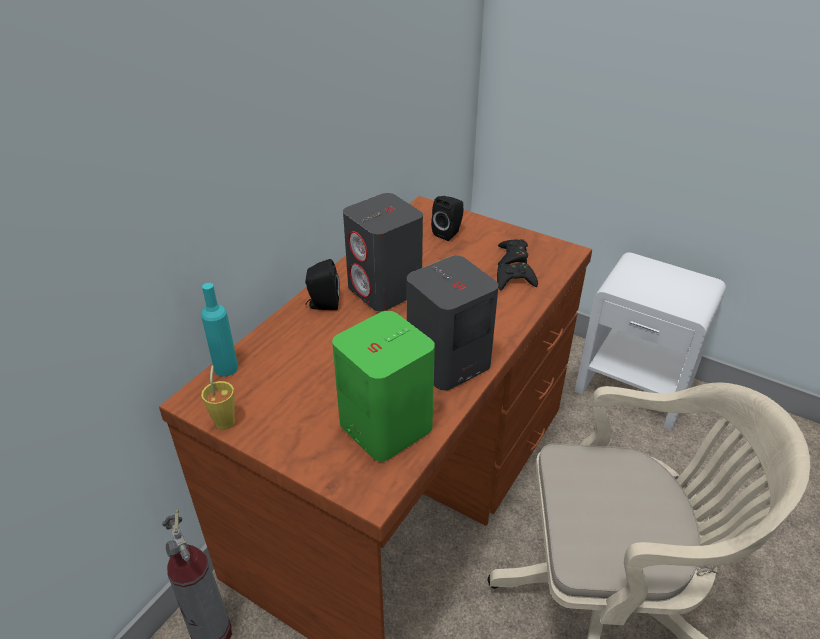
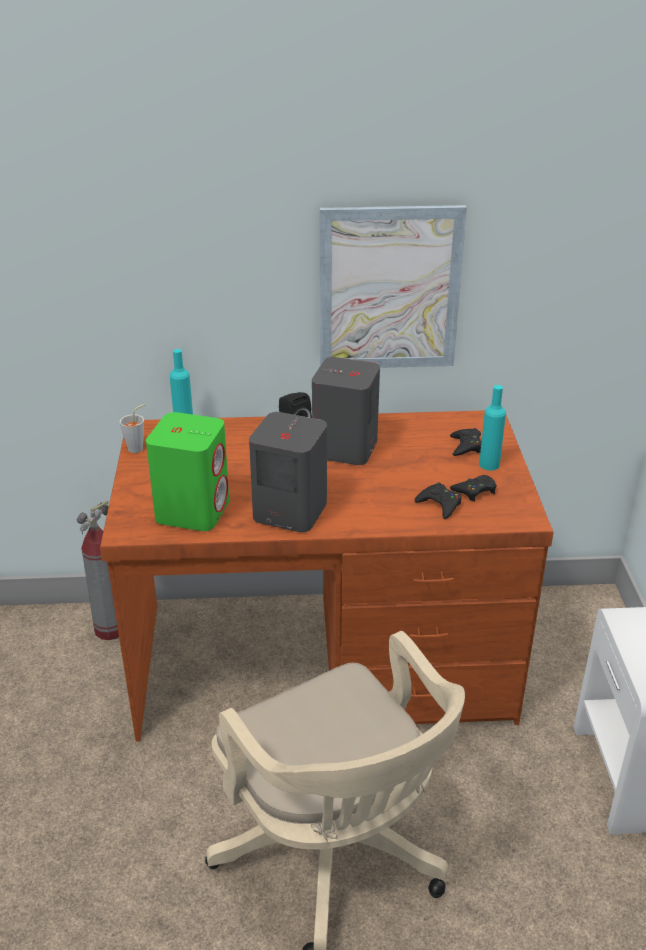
camera: 55 degrees right, 5 degrees down
(225, 419) = (138, 447): yellow cup -> grey cup
(340, 121) = (389, 289): none -> picture
(449, 233) = (466, 446): black speaker -> black game controller
(484, 235) = (489, 464): none -> turquoise bottle

